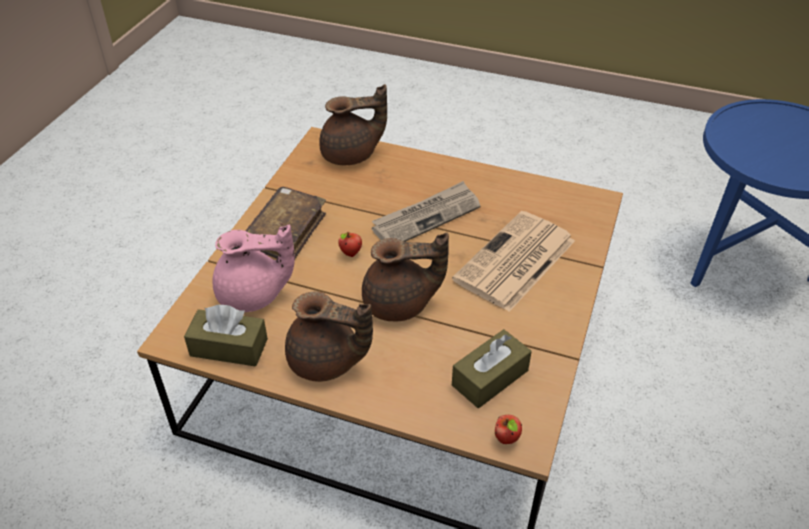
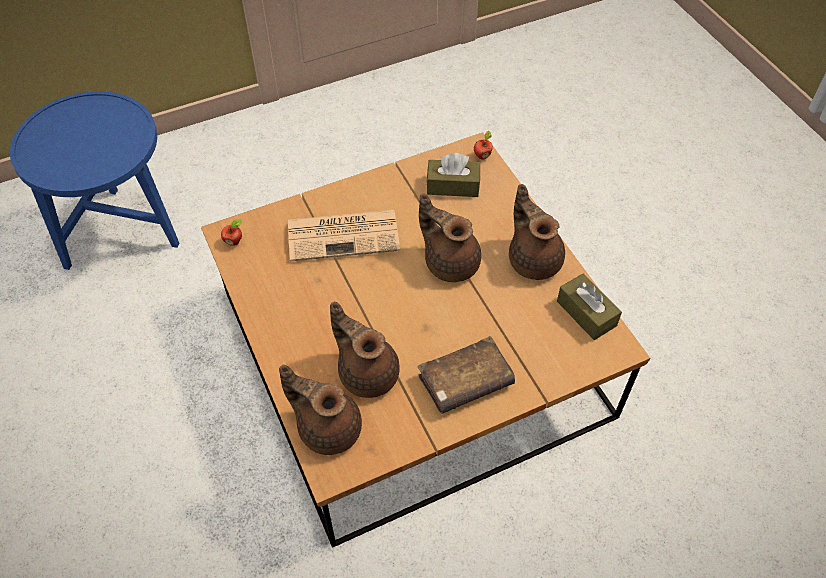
camera: 135 degrees left, 10 degrees up
(253, 295) = (538, 341): pink teapot -> none
(350, 254) = (439, 323): apple -> apple (234, 241)
(365, 193) = (367, 372): none -> brown teapot
(426, 217) = (351, 313): newspaper -> none

